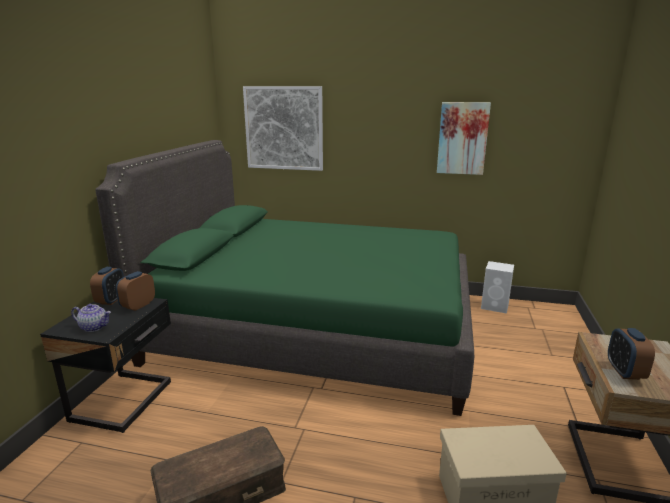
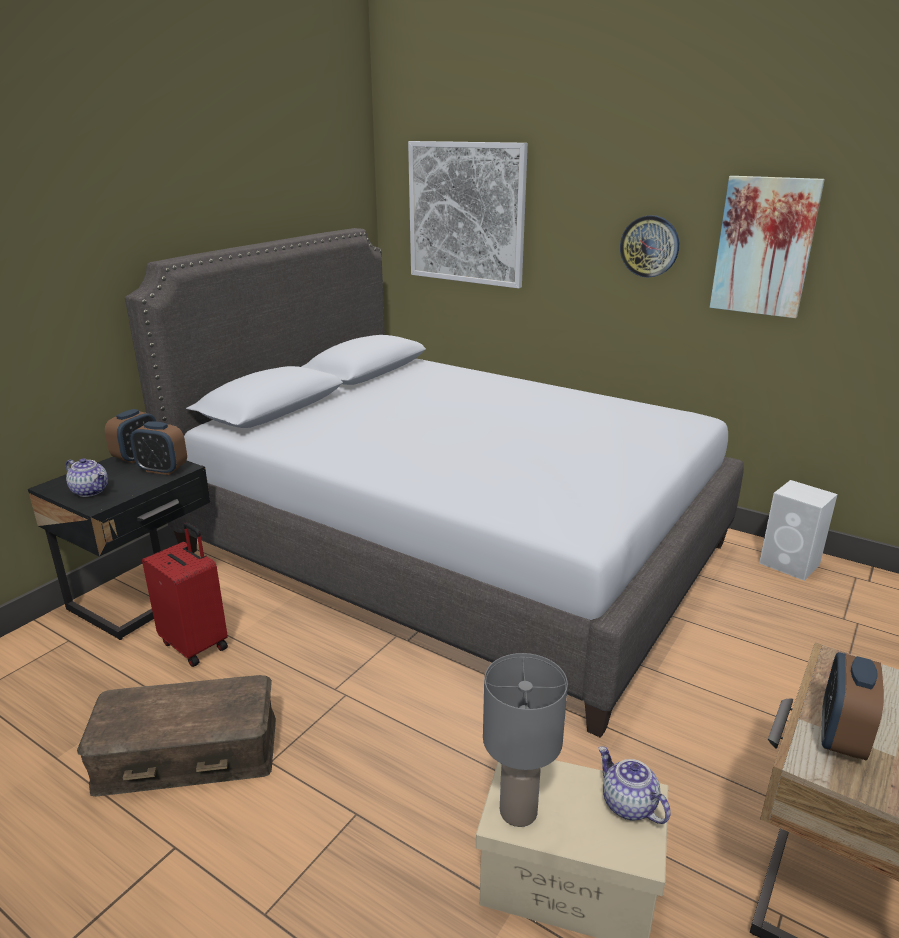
camera: 20 degrees right, 5 degrees up
(138, 305) = (162, 470): alarm clock -> alarm clock turned 120 degrees counterclockwise
(183, 422) = (196, 644): none -> red suitcase
(315, 330) = (453, 548): green bed -> grey bed
(399, 141) = (649, 246): none -> wall clock
(472, 459) = (517, 810): none -> grey table lamp
(523, 439) = (628, 805): none -> teapot

